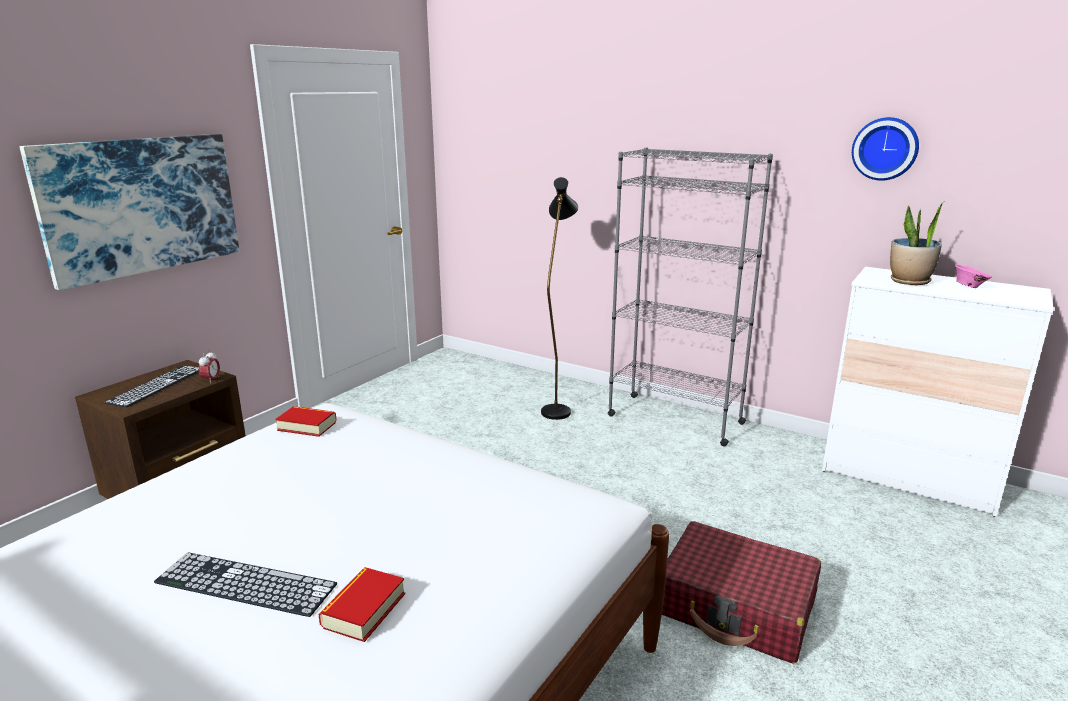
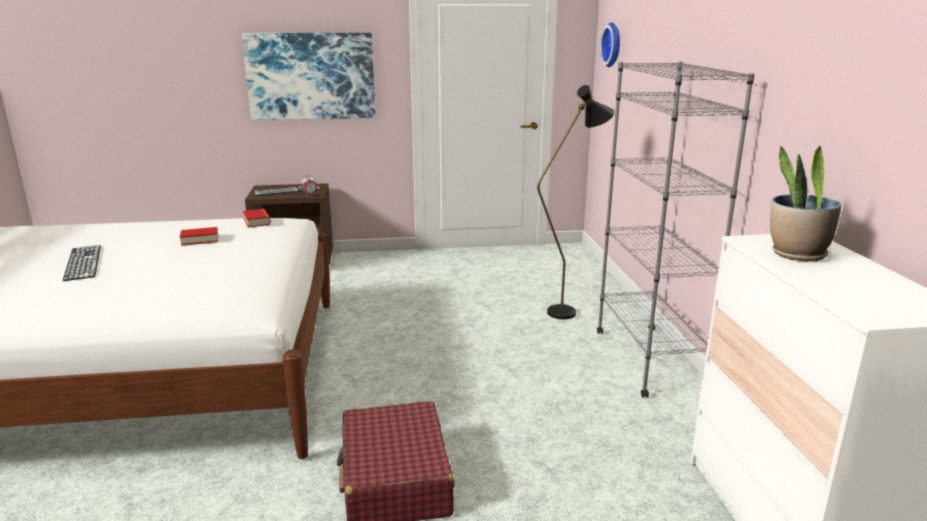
camera: 50 degrees right, 0 degrees up
(364, 610) = (76, 288): book -> book (200, 240)
(885, 148) = (849, 73): wall clock -> wall clock (613, 45)
(969, 287) = (856, 280): pink bowl -> none

